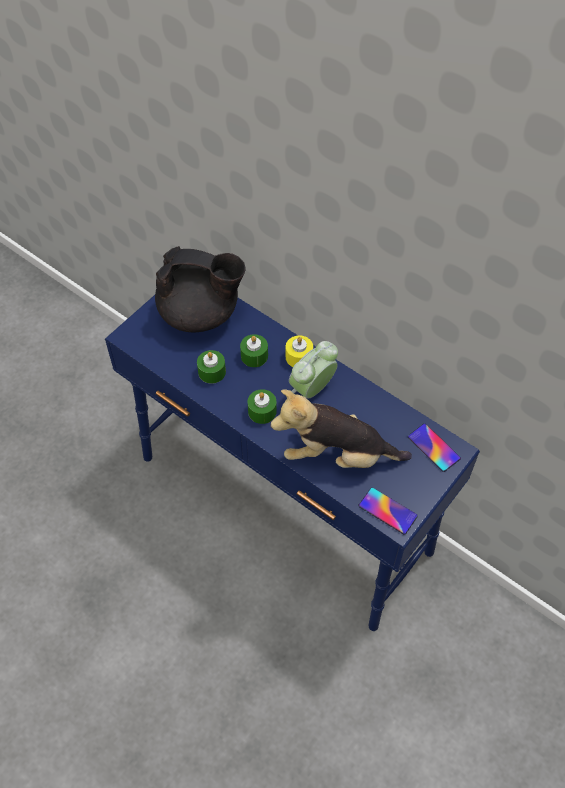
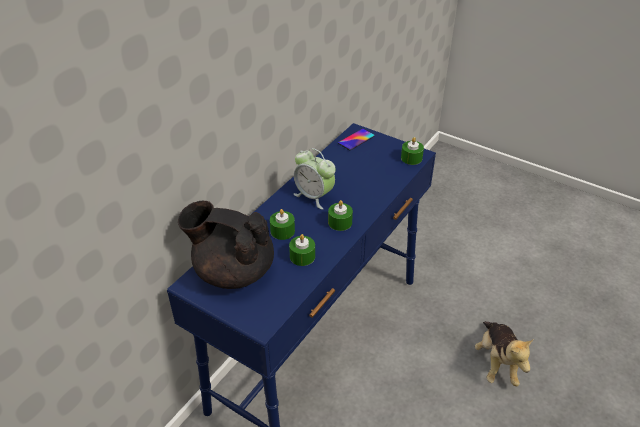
camera: 95 degrees left, 15 degrees down
(200, 313) = (233, 271): black teapot -> black teapot turned 75 degrees counterclockwise
(299, 357) = (282, 205): yellow candle -> none
(337, 455) = (372, 181): plush toy -> plush toy (496, 362)
(387, 511) = (411, 158): phone -> green candle

